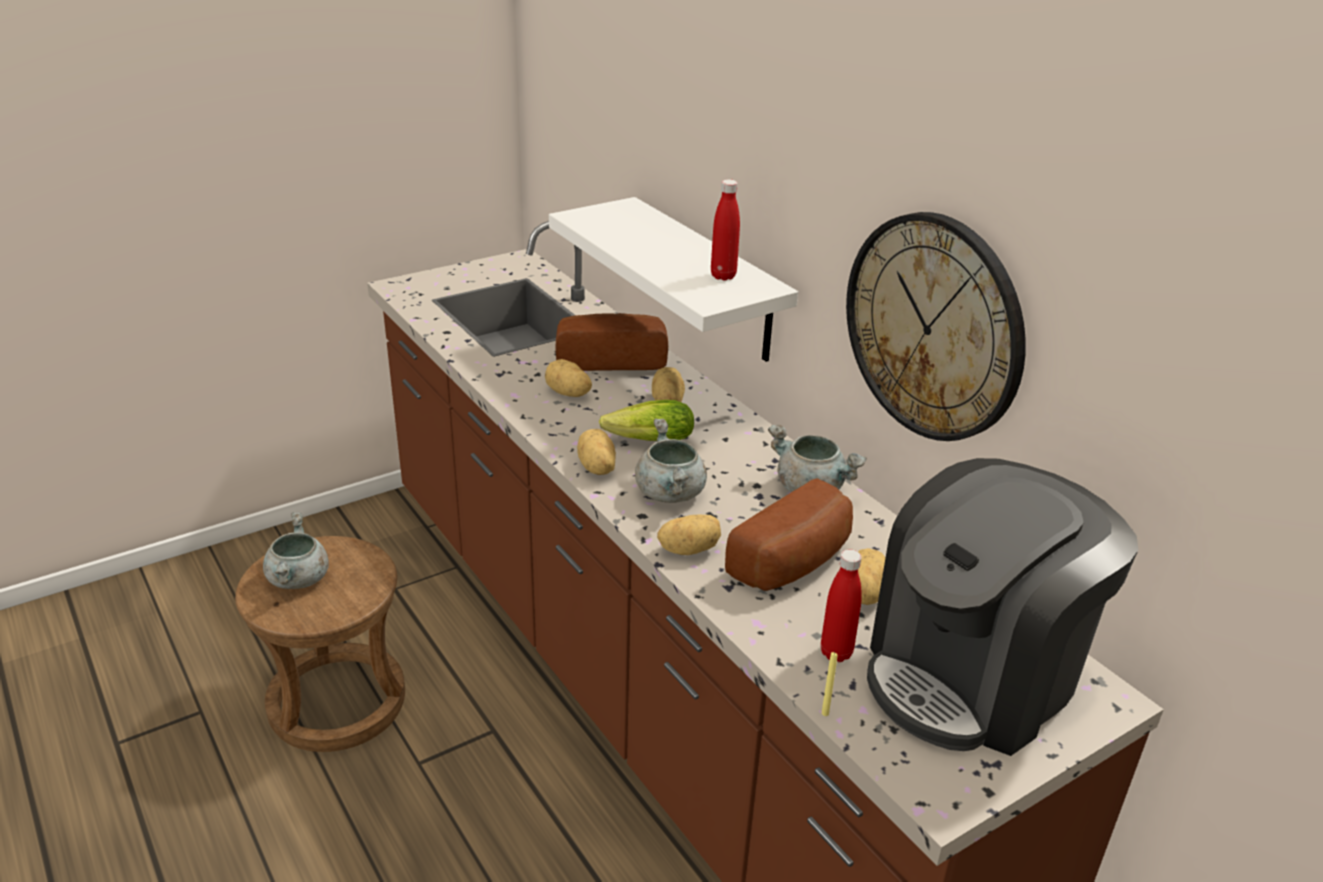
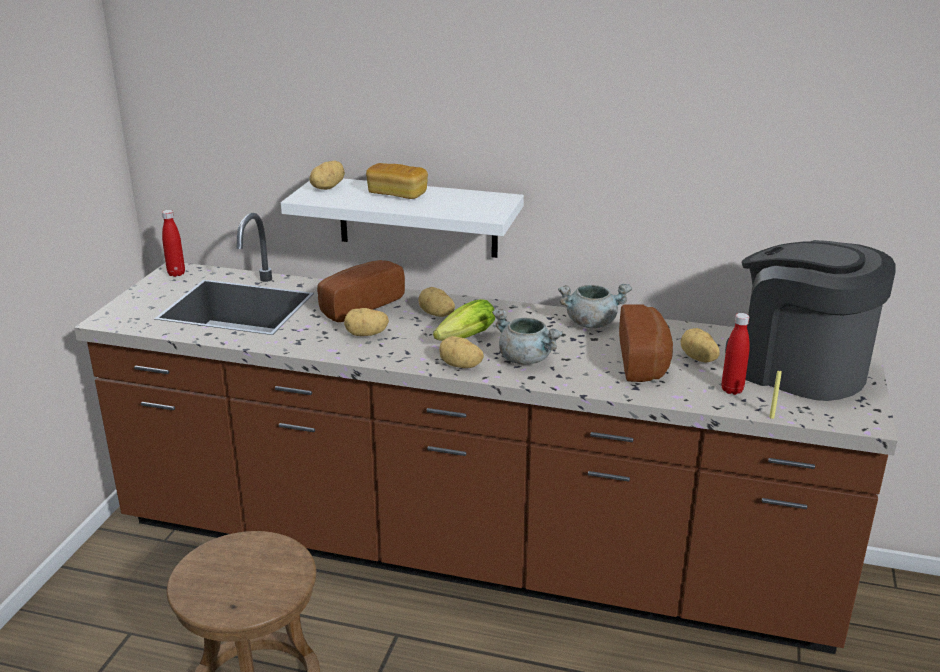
camera: 40 degrees left, 5 degrees down
(299, 580) = (226, 582): grey cooking pot -> none
(667, 243) = (397, 194): none -> bread
(688, 549) = (585, 381): potato -> potato (327, 187)
(723, 276) = (469, 200): red bottle -> red bottle (176, 273)
(933, 327) = (659, 179): wall clock -> none
(974, 675) = (798, 368): coffee machine -> coffee machine turned 120 degrees clockwise

